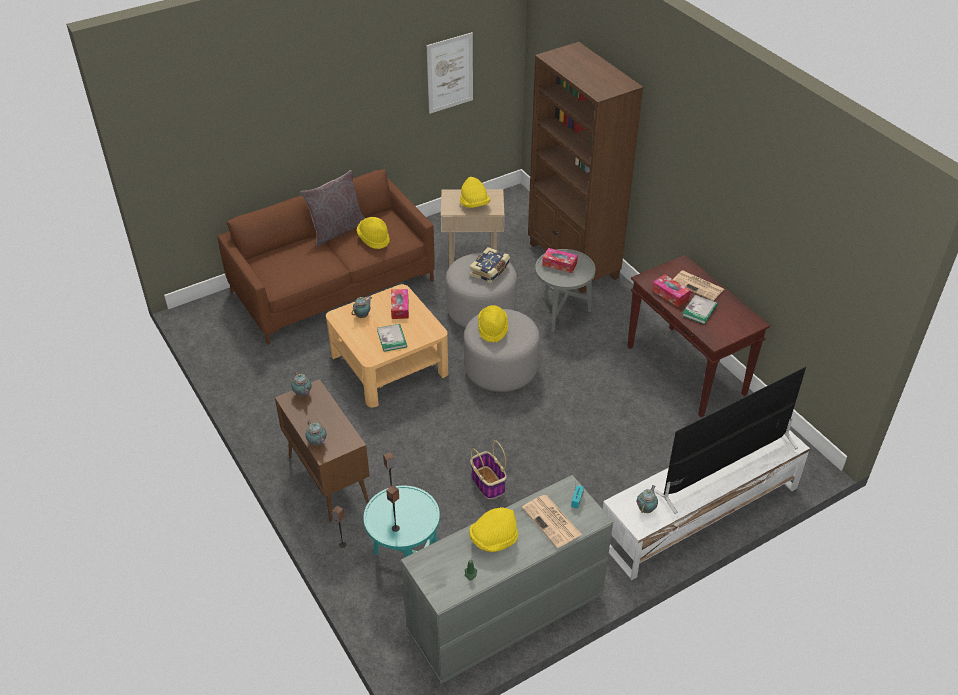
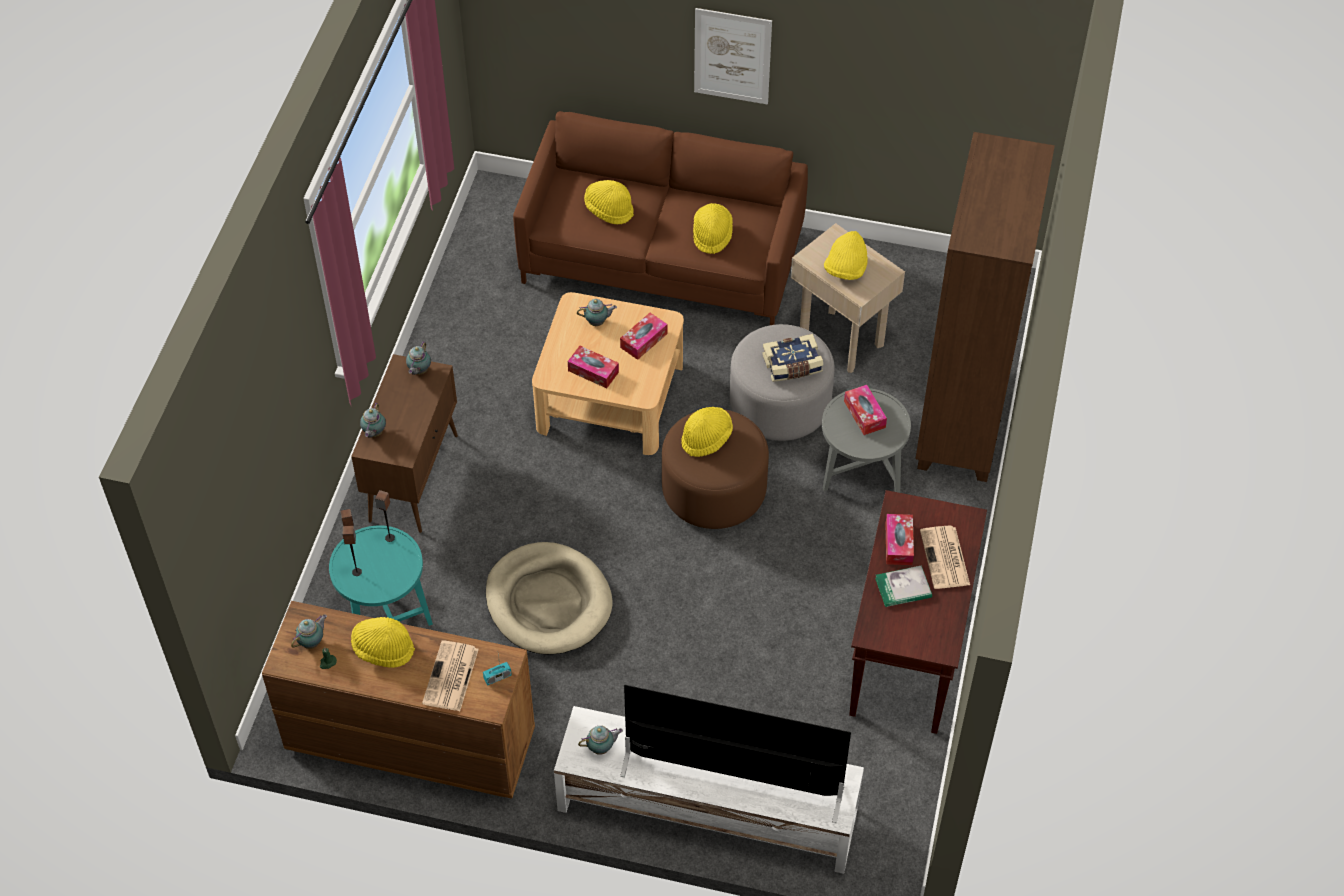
camera: 45 degrees right, 10 degrees up
(301, 260) = (609, 210): none -> yellow hat
(337, 230) = (687, 196): grey pillow -> none
(392, 339) = (593, 371): book -> tissue box
(445, 570) = (312, 642): none -> teapot
(450, 73) = (934, 79): picture -> picture (732, 56)
(487, 483) = (548, 602): basket -> beige dog bed
(500, 368) = (714, 490): grey ottoman -> brown ottoman
(504, 615) = (409, 740): grey dresser -> brown dresser

